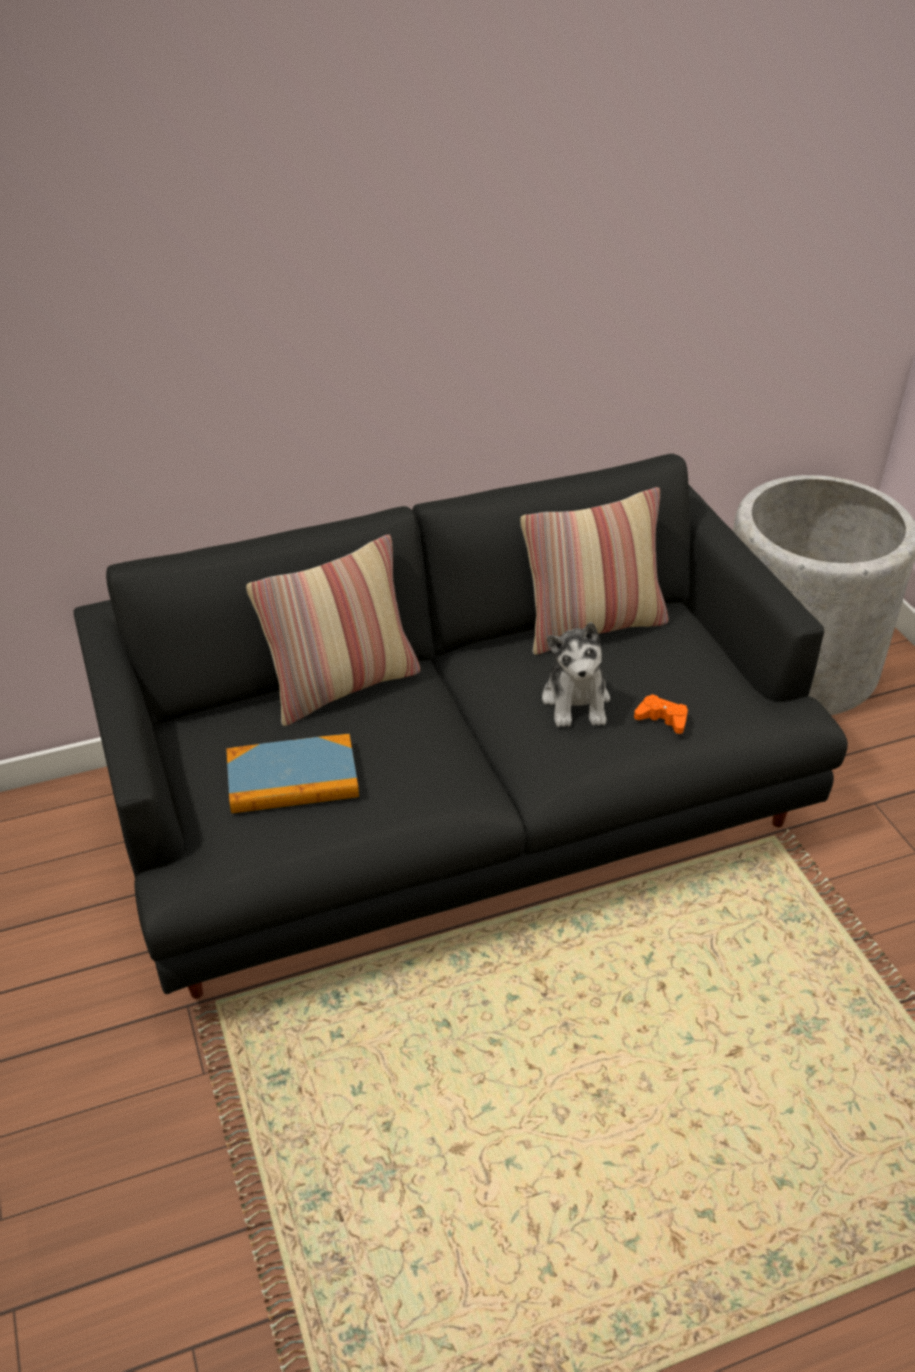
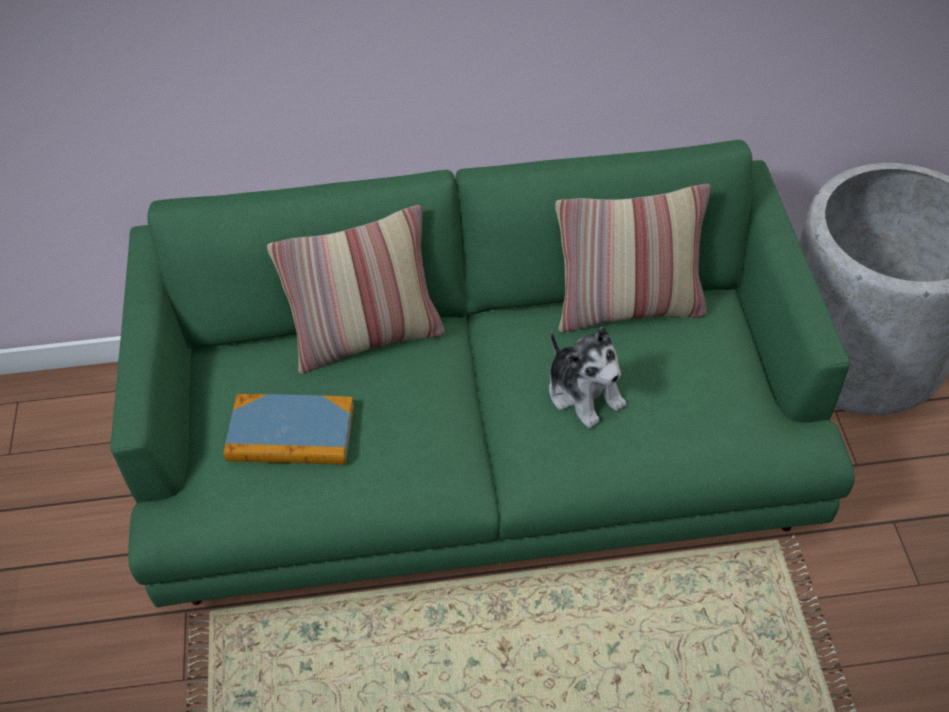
camera: 15 degrees right, 10 degrees up
(455, 804) = (477, 450): black sofa -> green sofa
(576, 701) = (584, 392): plush toy -> plush toy turned 45 degrees counterclockwise
(662, 719) = (663, 428): orange game controller -> none

